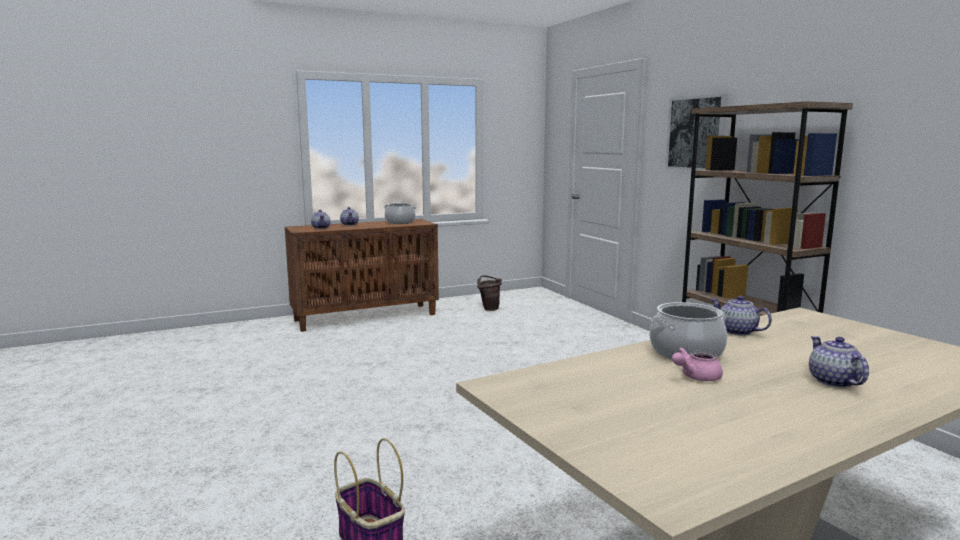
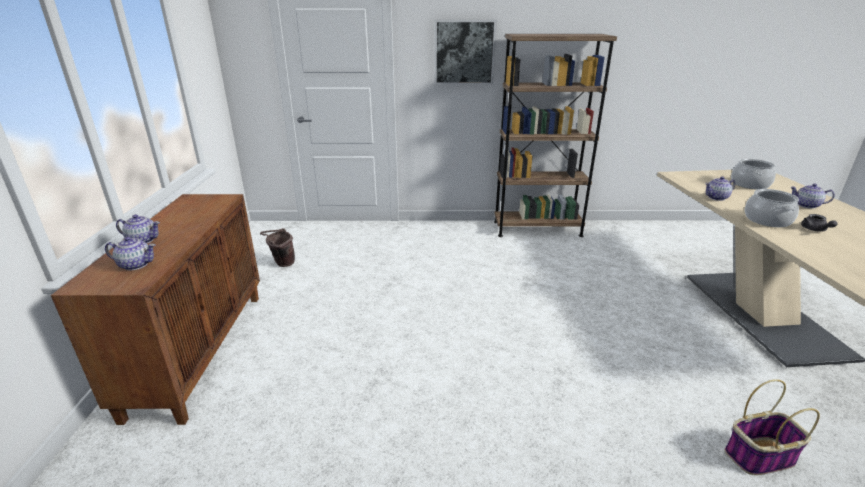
camera: 65 degrees left, 15 degrees up
(400, 222) = (190, 209): cooking pot -> cooking pot (750, 184)
(695, 377) = (815, 230): pink teapot -> grey teapot

